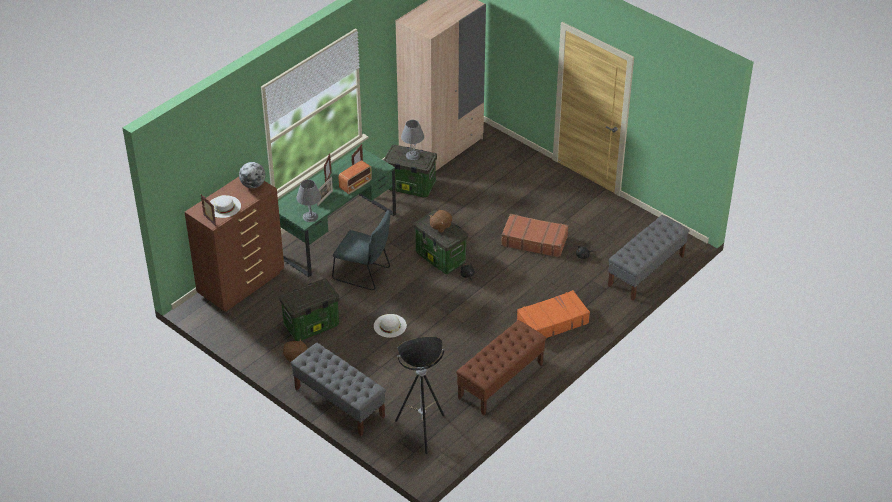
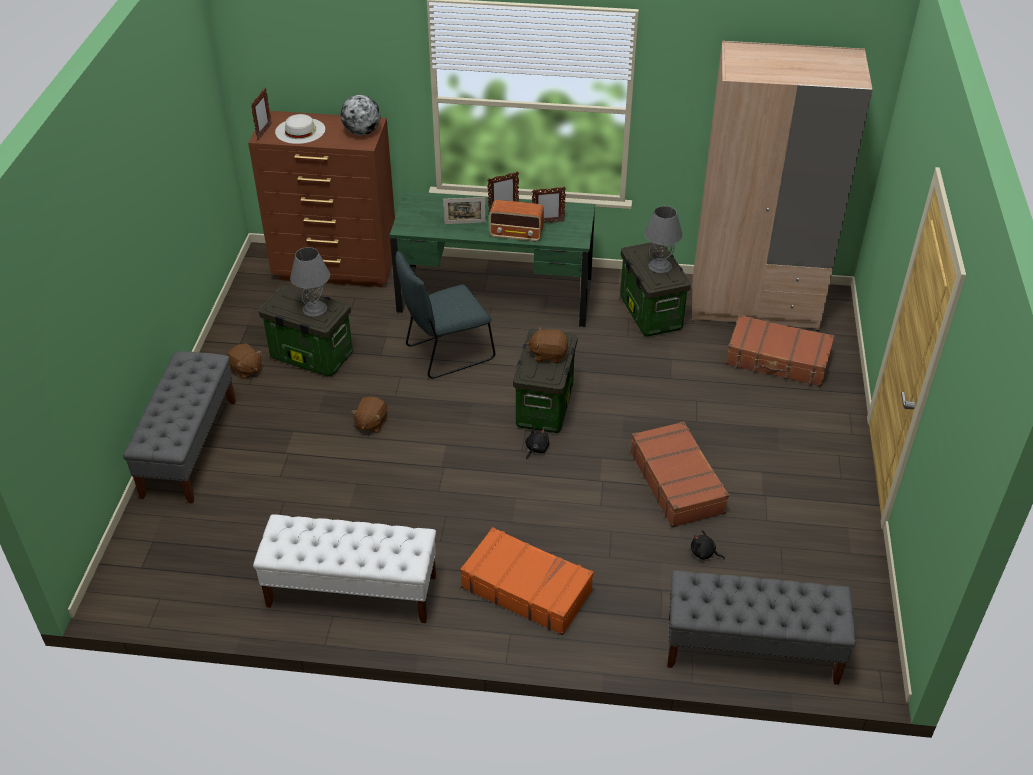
camera: 55 degrees right, 0 degrees up
(310, 216) = (418, 227): grey table lamp -> grey table lamp (314, 308)
(364, 274) = (446, 354): grey chair -> grey chair turned 75 degrees clockwise
(390, 325) = (371, 423): white hat -> brown plush toy
(421, 431) = (188, 555): floor lamp -> none
(488, 164) = (778, 360): none -> brown suitcase
(500, 381) = (351, 591): brown bench -> white bench

